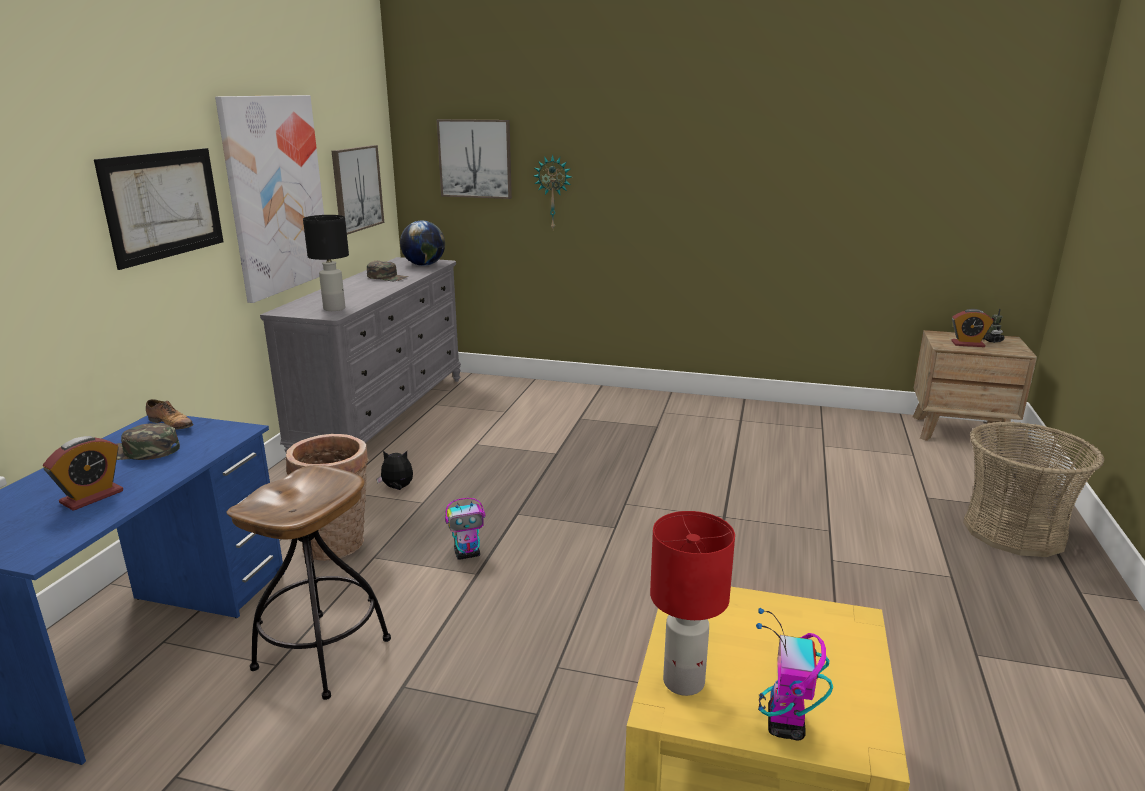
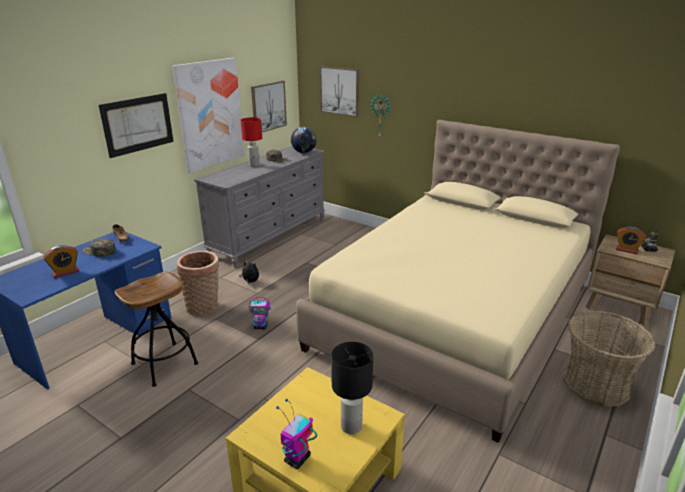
camera: 20 degrees right, 5 degrees up
(333, 309) = (231, 179): black table lamp -> black table lamp (350, 426)
(684, 681) = (269, 424): red table lamp -> red table lamp (254, 165)
(764, 479) = (456, 316): none -> beige bed

